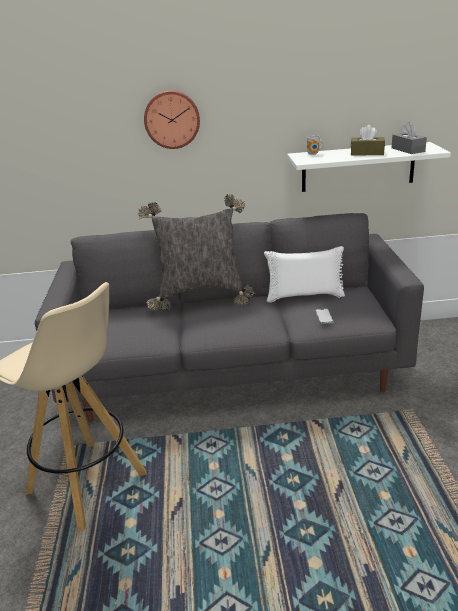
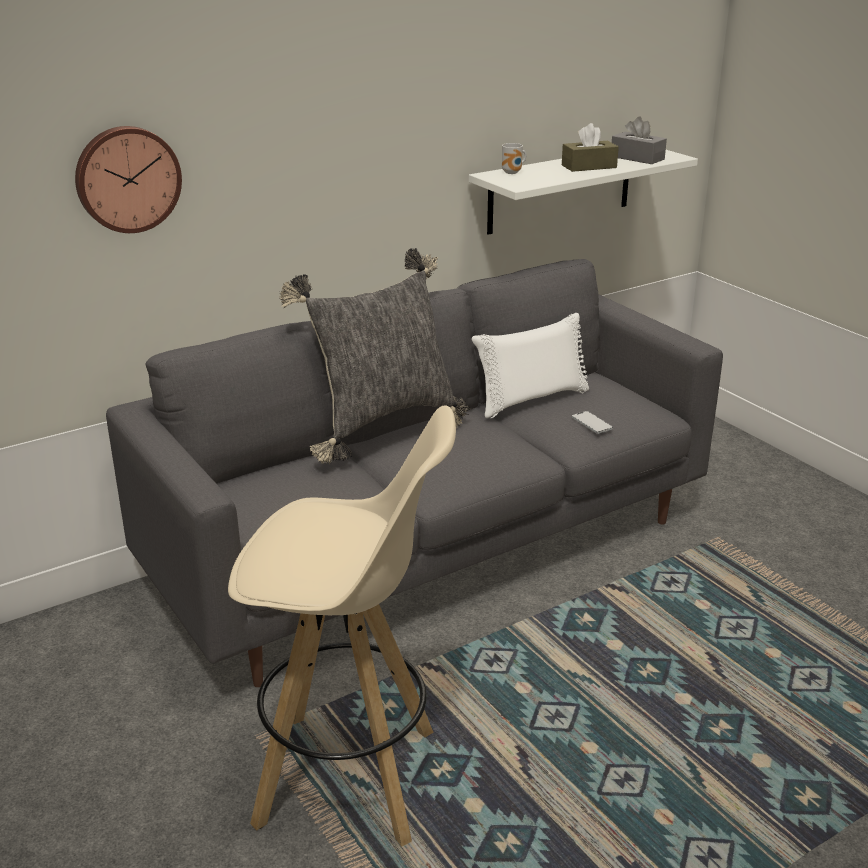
camera: 30 degrees left, 0 degrees up
(172, 119) = (302, 128): wall clock -> wall clock (127, 179)

